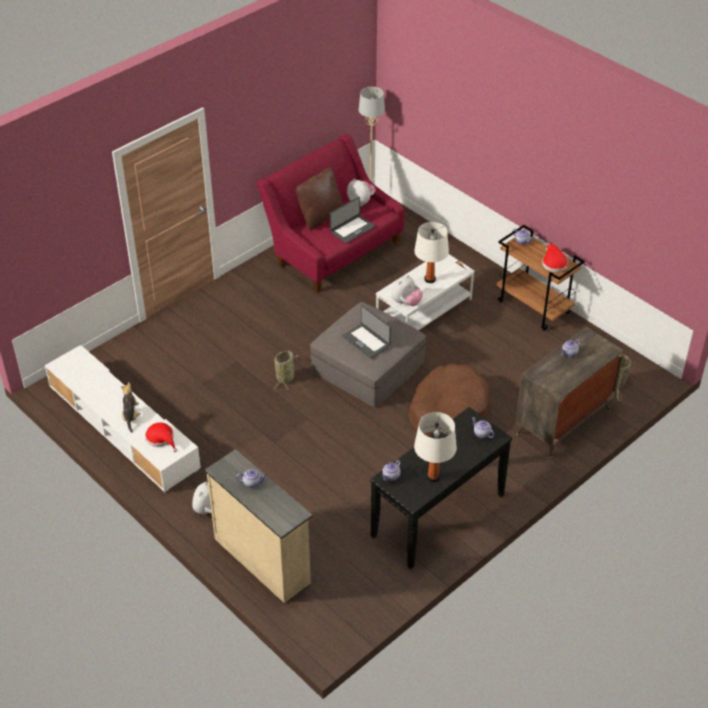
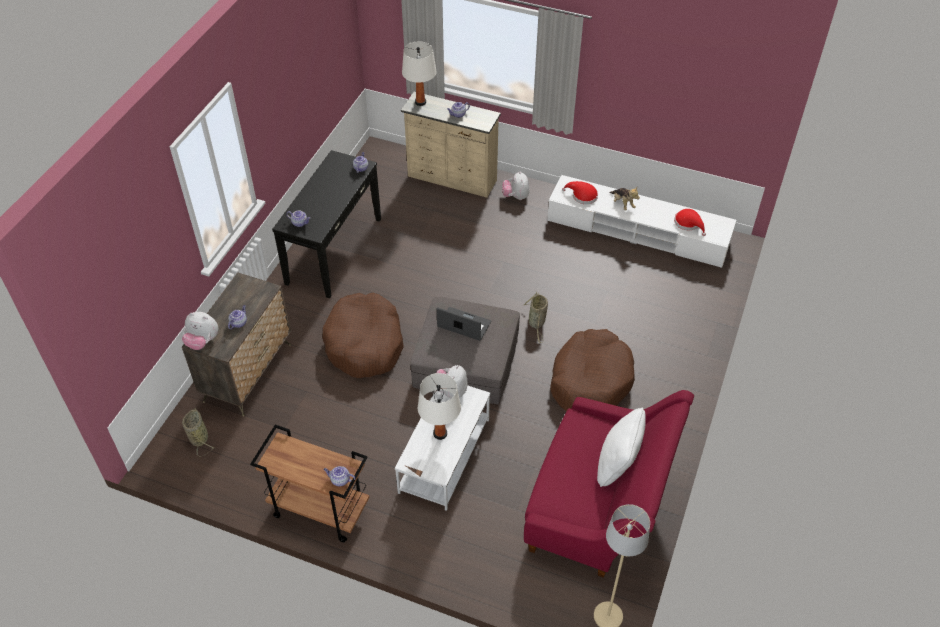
camera: 155 degrees right, 5 degrees up
(276, 322) = (590, 380): none -> brown dog bed
(320, 217) = (617, 464): brown pillow -> white pillow
(352, 229) = (567, 459): laptop -> none
(361, 201) = (586, 512): plush toy -> plush toy (202, 341)
(433, 476) = (327, 178): white table lamp -> white table lamp (420, 102)
(553, 263) = (290, 459): red hat -> red hat (688, 223)

